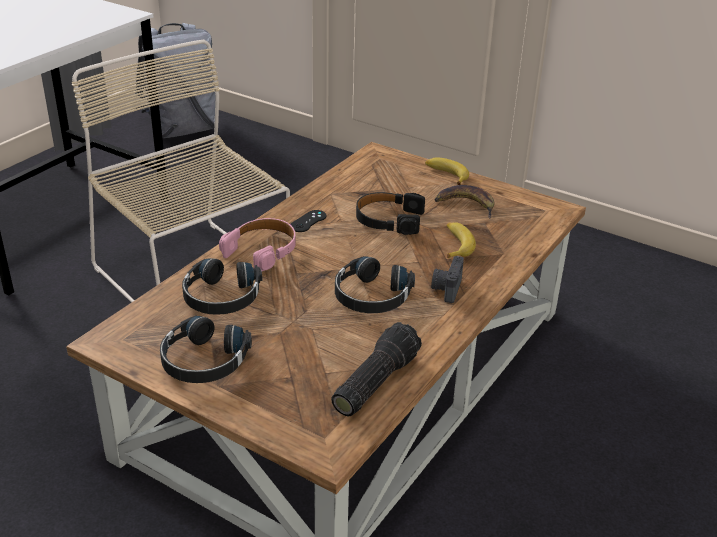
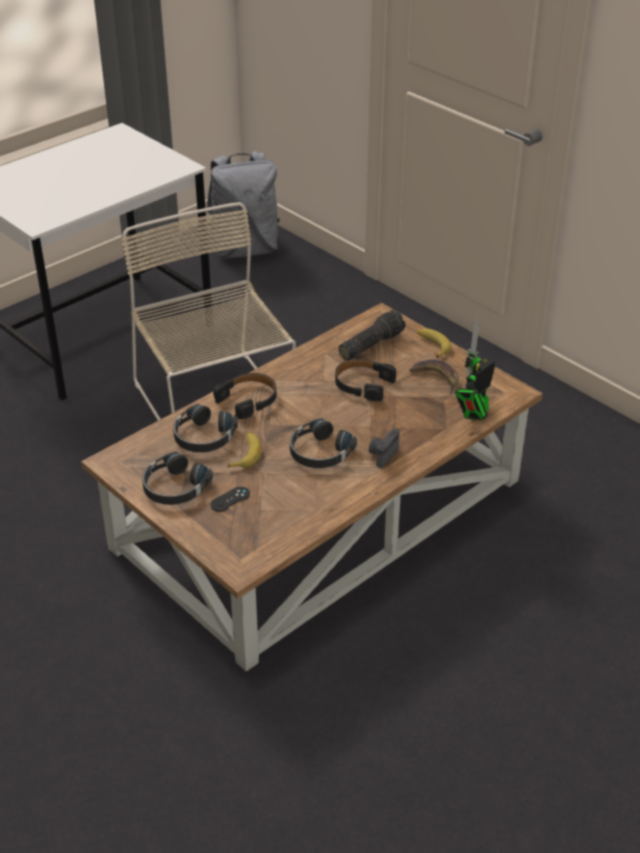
camera: 15 degrees right, 5 degrees up
(262, 250) = (248, 400): pink headphones -> black headphones
(308, 221) = (295, 377): black game controller -> black game controller (230, 499)
(374, 381) = (293, 522): flashlight -> flashlight (370, 344)
(455, 244) = (409, 415): banana -> banana (245, 454)
(526, 235) = (473, 414): none -> toy robot

